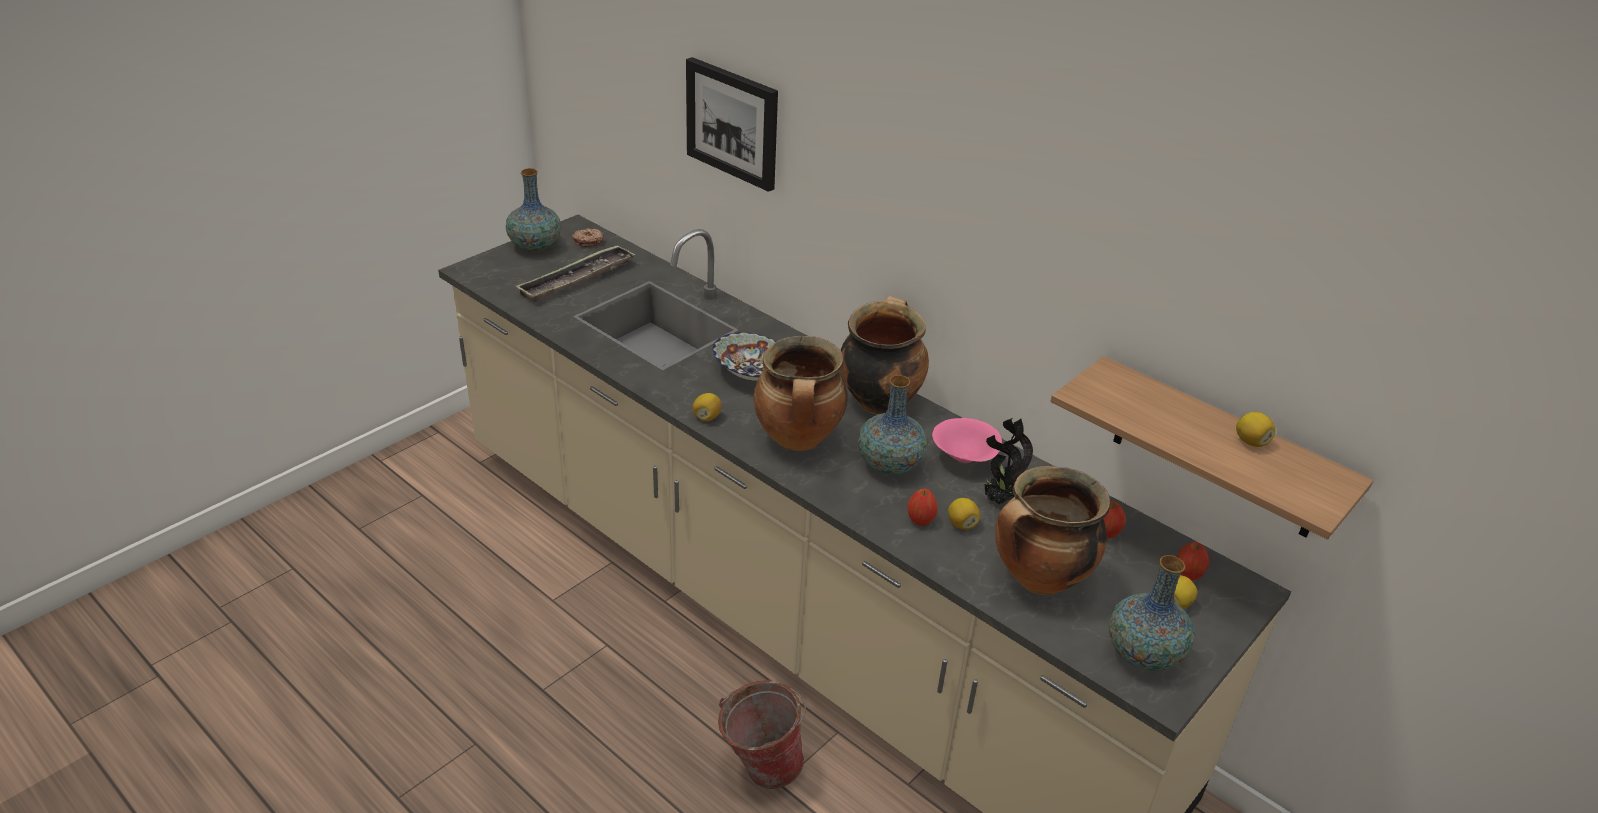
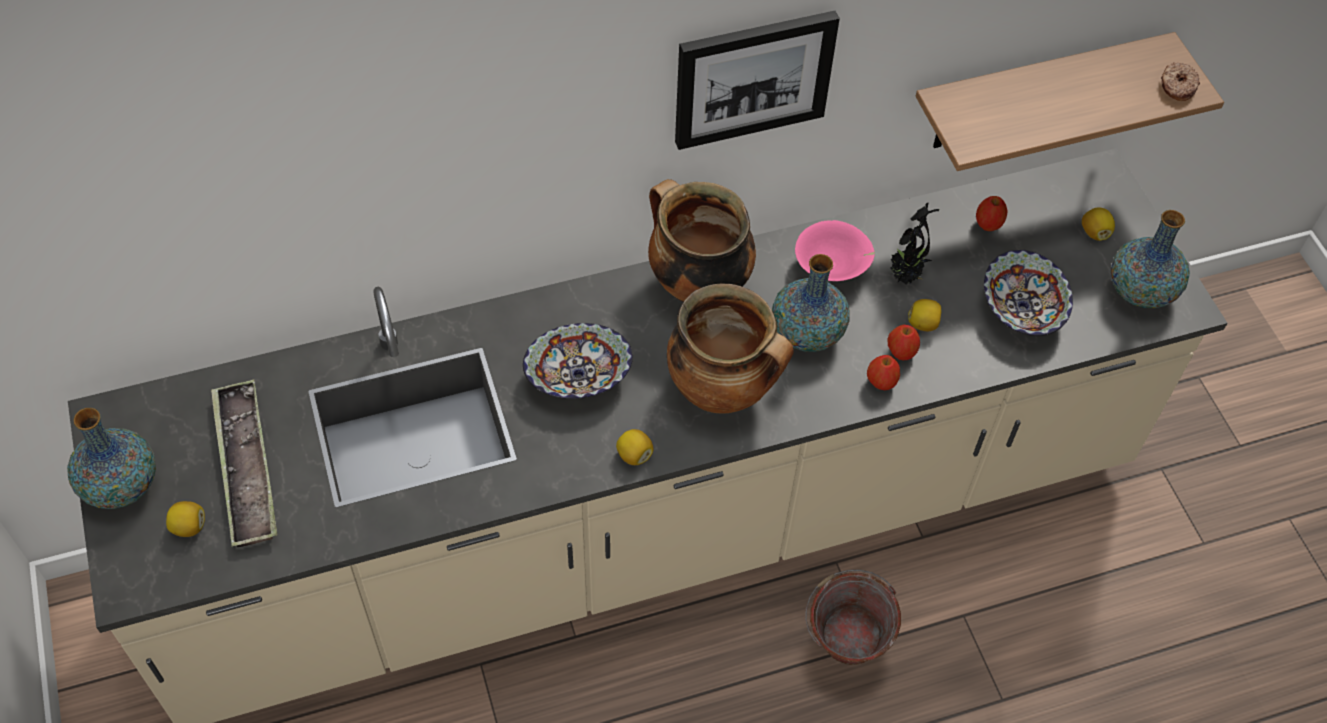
camera: 60 degrees left, 20 degrees up
(588, 241) = (155, 418): donut -> donut (1176, 86)
(733, 123) = (350, 153): picture -> picture (752, 77)
(1038, 579) = (1023, 309): cooking pot -> bowl
(1188, 574) = (1065, 201): apple -> apple (881, 382)
(1251, 442) = (1093, 73): lemon -> lemon (189, 527)

